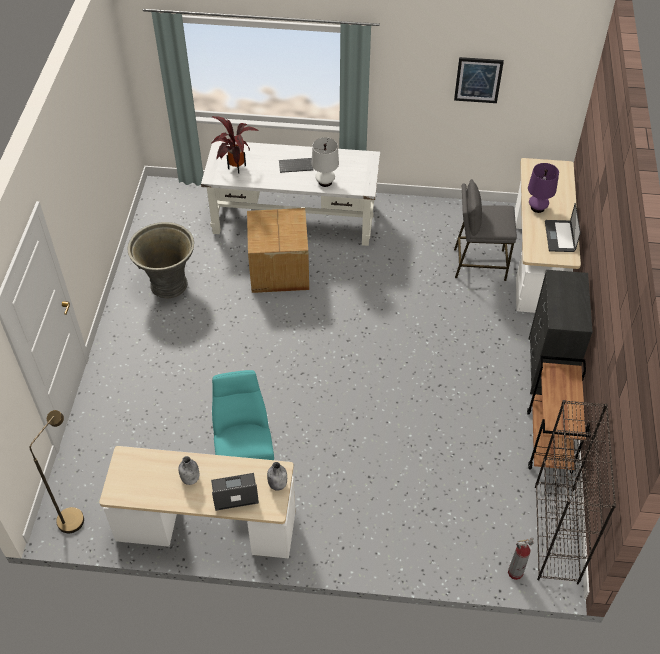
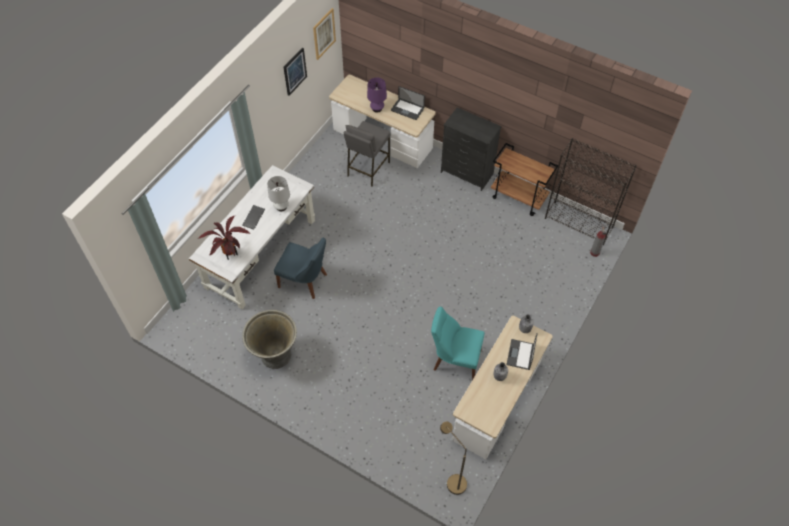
camera: 65 degrees left, 5 degrees up
(278, 270) = (305, 281): cardboard box -> blue chair
(553, 75) = (324, 34): none -> picture

